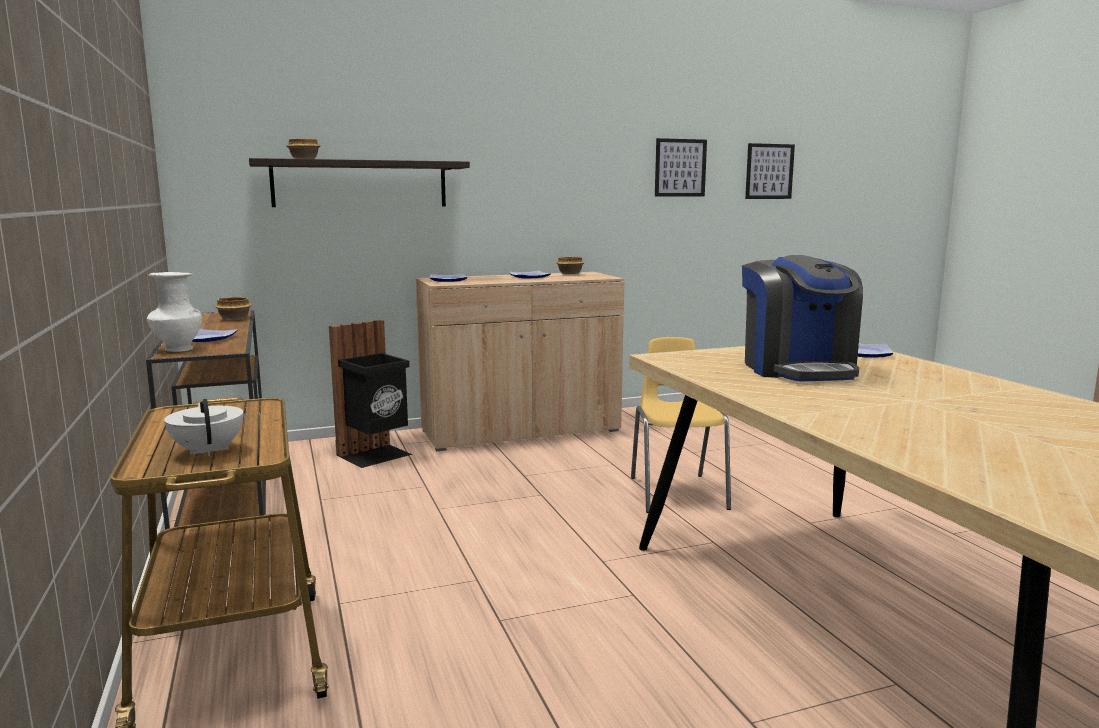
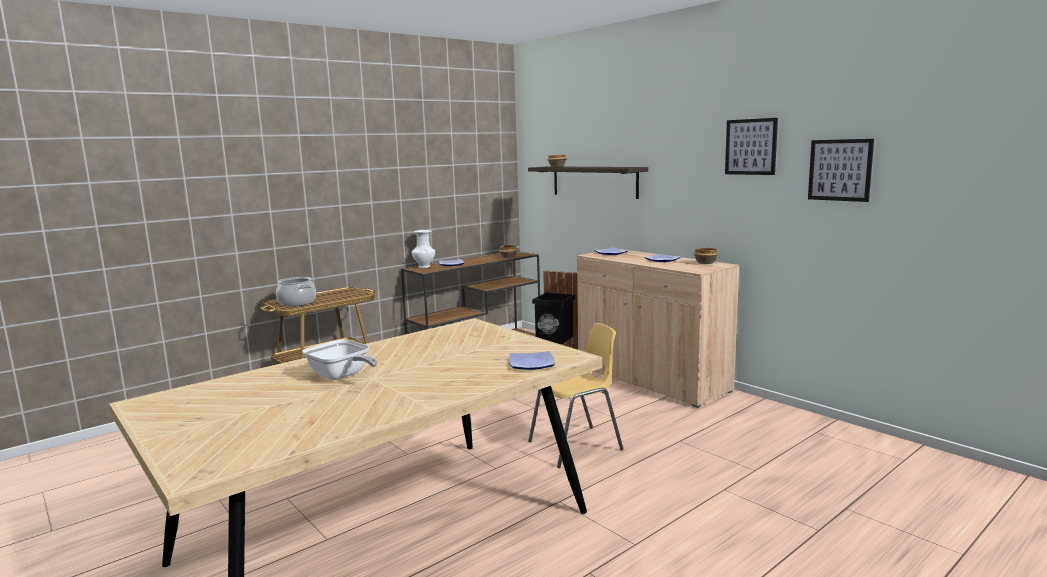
camera: 70 degrees right, 0 degrees up
(208, 451) = (297, 302): white teapot -> cooking pot
(769, 171) = (972, 174): picture -> picture (751, 147)
(797, 369) = (454, 351): coffee machine -> none
(907, 411) = (341, 376): none -> frying pan

